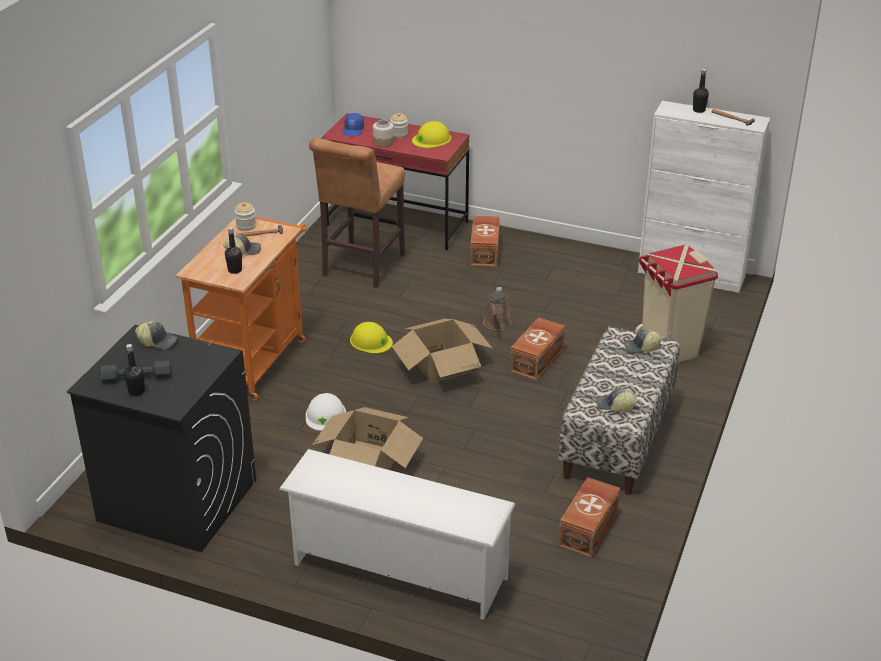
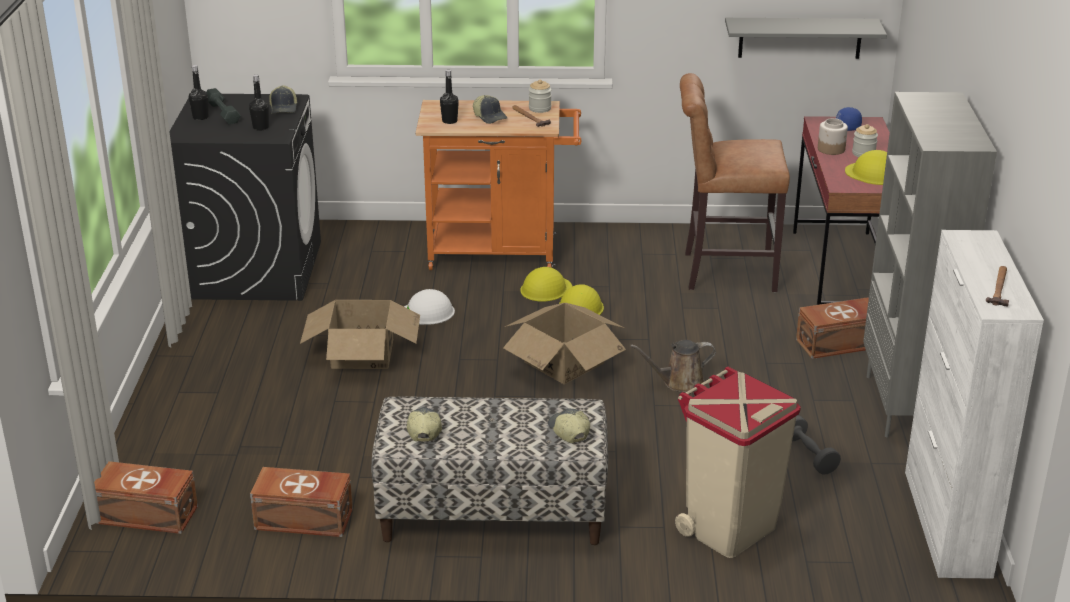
camera: 70 degrees right, 5 degrees down
(302, 83) = (800, 38): none -> grey shelf
(329, 349) = (545, 289): none -> yellow hard hat
(397, 572) = (191, 407): white shoe rack -> none
(538, 360) = (622, 426): brown storage box -> brown storage box (148, 516)
(569, 251) = (903, 406): none -> grey bookcase
(605, 299) = (809, 455): none -> grey dumbbell
(699, 110) = (996, 260): black bottle -> black bottle (260, 127)

